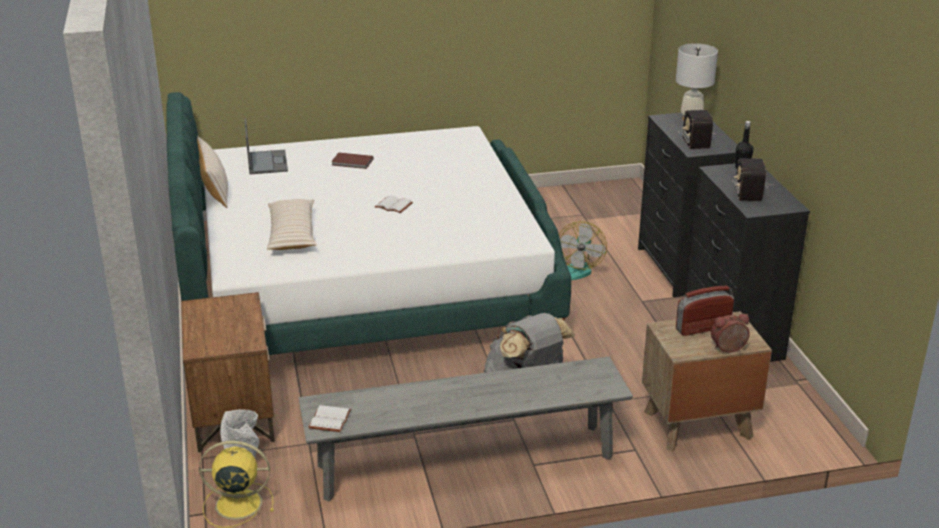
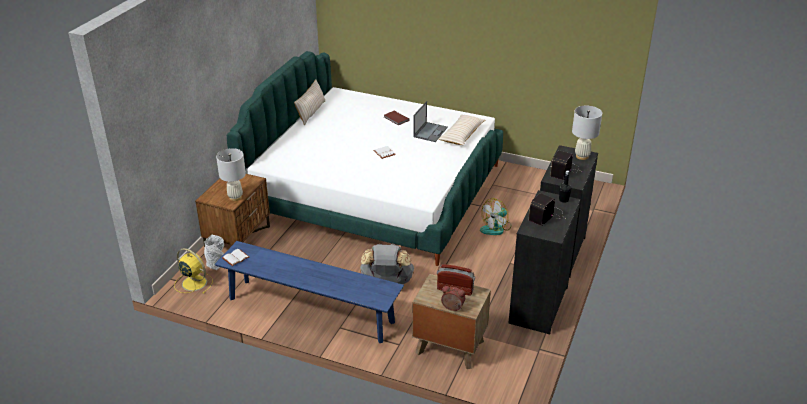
camera: 35 degrees right, 5 degrees up
(246, 332) = (235, 197): none -> white table lamp
(267, 162) = (354, 104): laptop -> laptop (430, 132)
(292, 234) = (316, 151): beige pillow -> beige pillow (461, 135)
(465, 461) = (310, 310): grey bench -> blue bench

